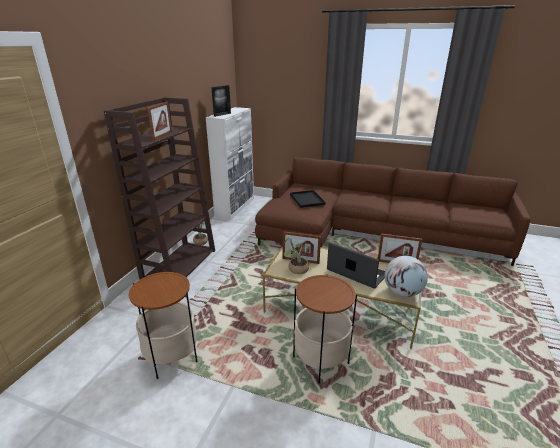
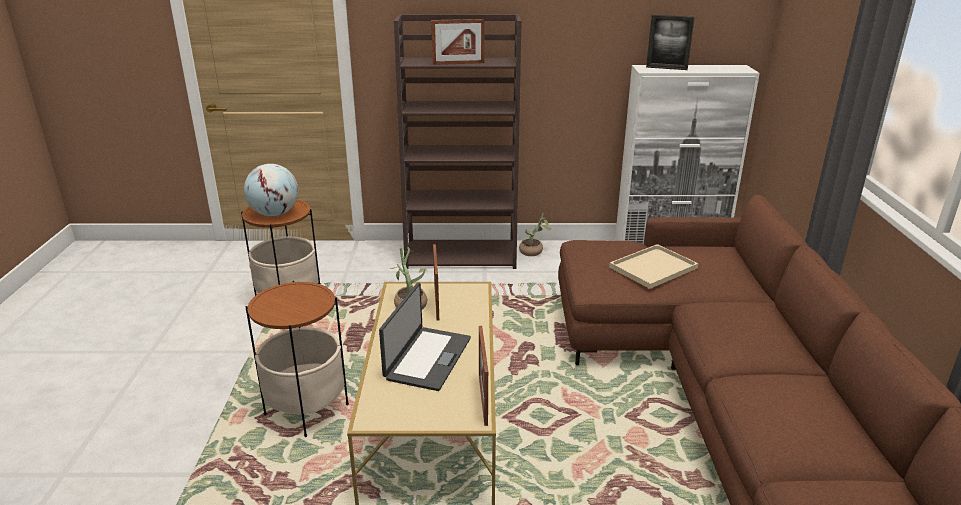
camera: 70 degrees right, 0 degrees up
(307, 199) = (653, 268): black tray -> beige tray
(402, 292) = (386, 411): globe -> globe (275, 214)

